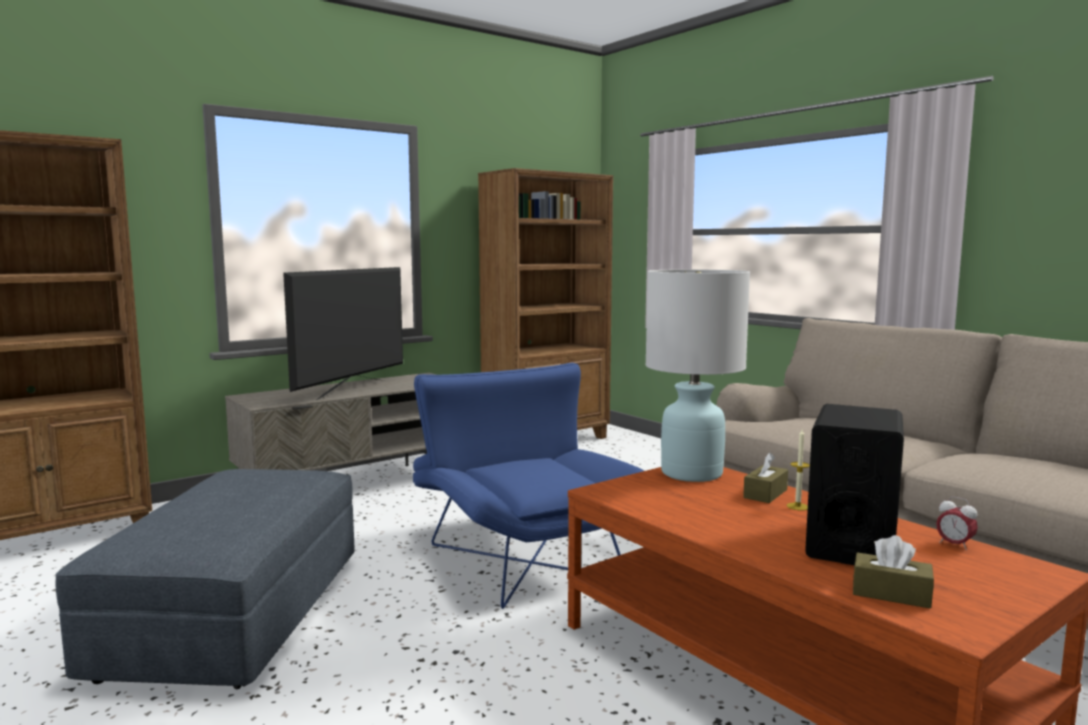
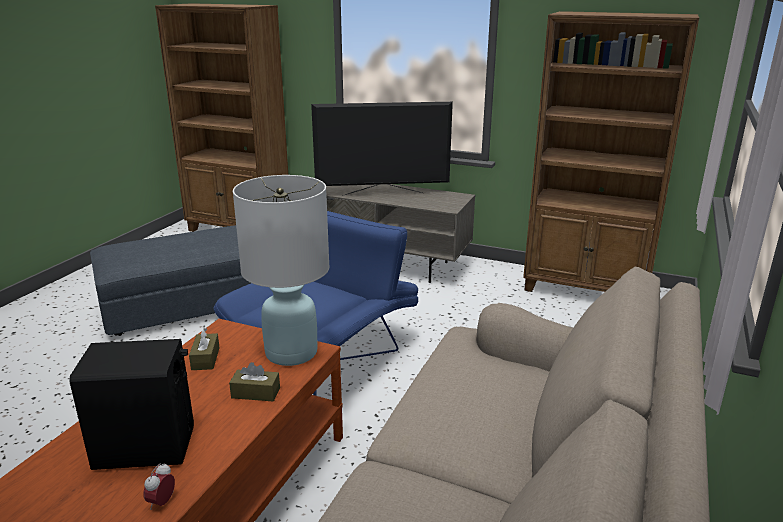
camera: 60 degrees right, 15 degrees up
(797, 506) = (229, 412): candle -> none
(891, 594) = (46, 474): brown tissue box -> brown tissue box (205, 358)

